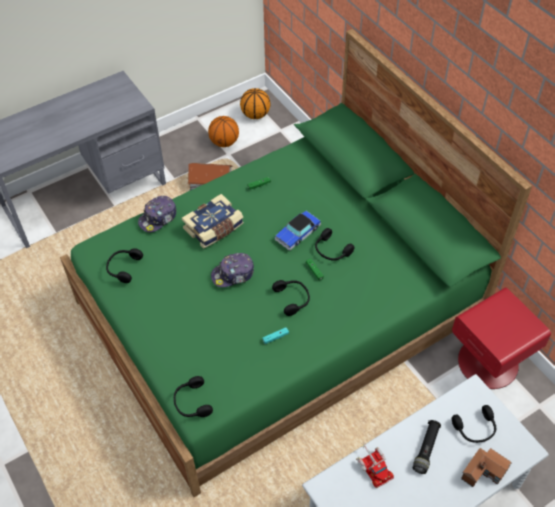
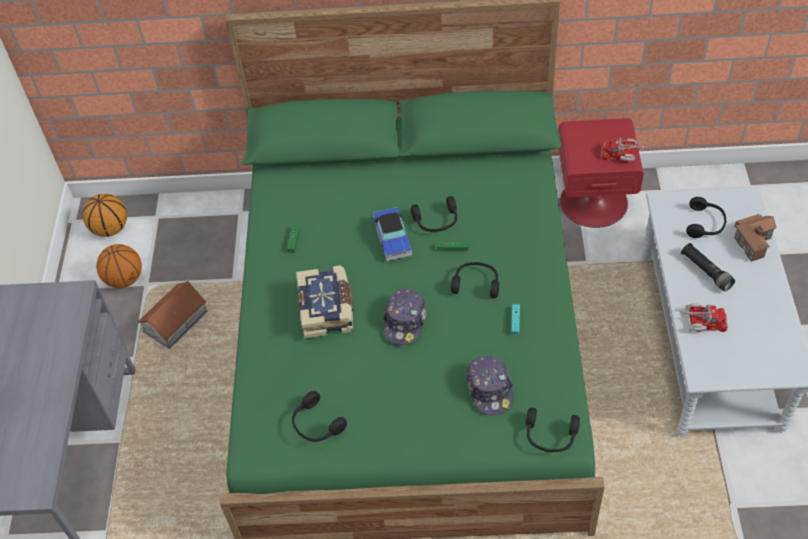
camera: 55 degrees left, 0 degrees up
(158, 218) = (266, 357): cap -> cap (490, 389)
(506, 342) = (622, 154): none -> toy truck

